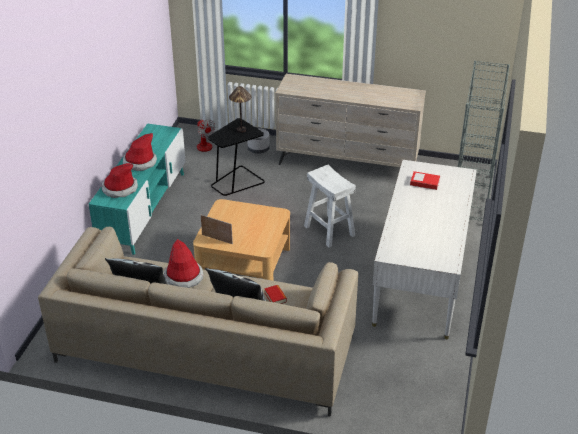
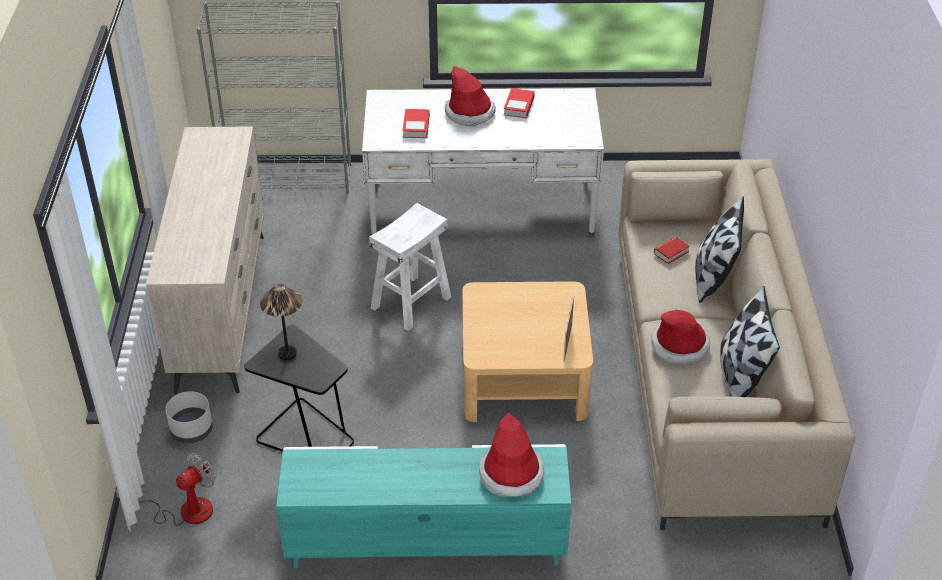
camera: 105 degrees left, 5 degrees up
(140, 162) = (420, 472): hat -> hat (470, 113)
(441, 231) = (519, 106): none -> book

